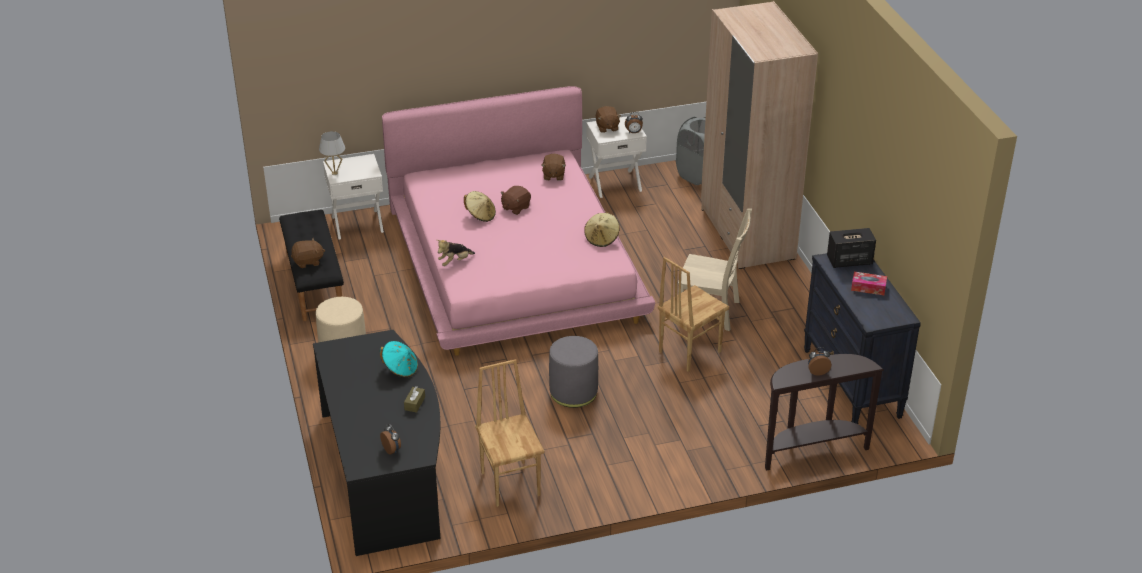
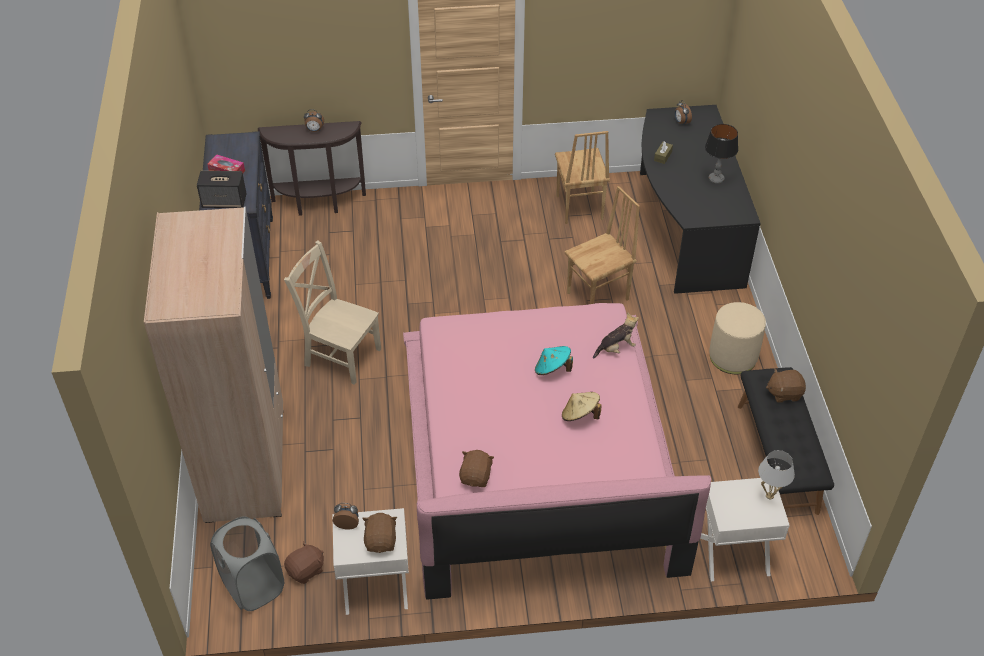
camera: 170 degrees left, 10 degrees up
(355, 384) = (716, 179): none -> table lamp
(400, 369) = (676, 188): turquoise hat -> turquoise hat (552, 369)
(515, 208) = (535, 425): brown plush toy -> brown plush toy (306, 570)
(573, 392) = (508, 282): grey ottoman -> none
(602, 238) = (444, 361): beige hat -> none
(688, 351) = (383, 311): brown chair -> brown chair (598, 296)

